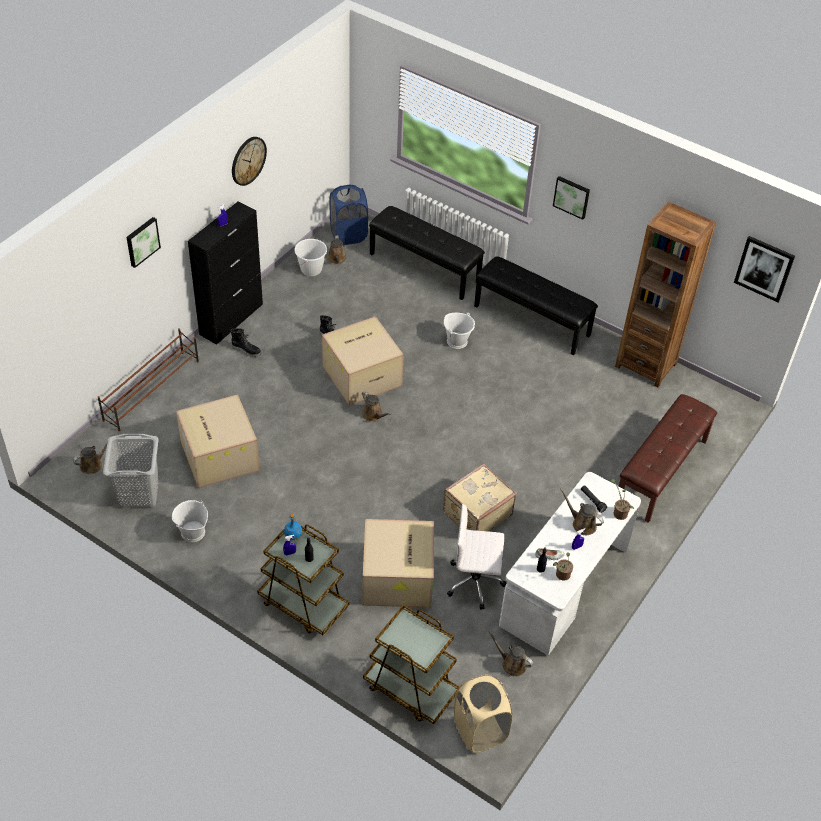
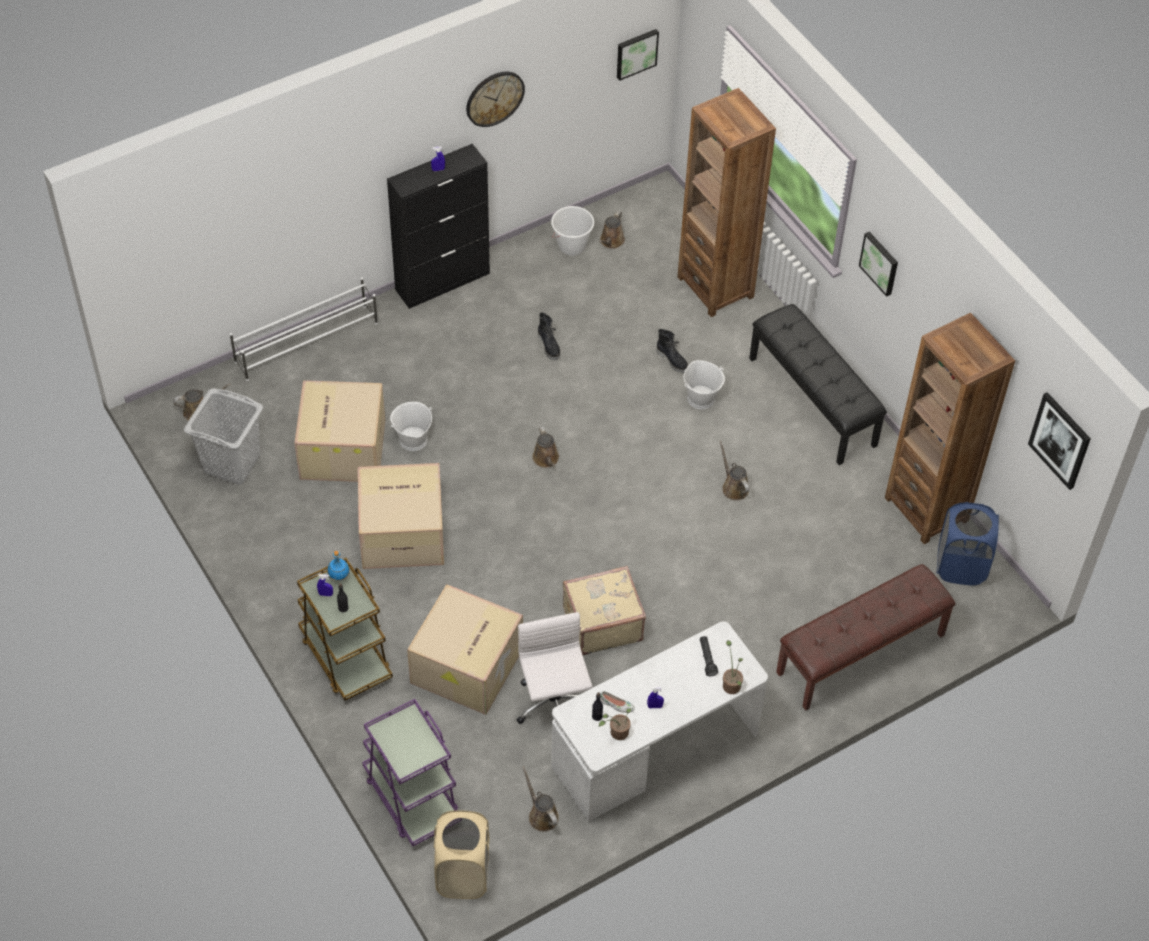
camera: 25 degrees right, 5 degrees up
(142, 241) = (317, 169): picture -> picture (636, 53)
(152, 390) = (307, 342): brown shoe rack -> white shoe rack
(192, 532) = (267, 530): white bucket -> white bucket (412, 440)
(247, 350) = (440, 327): black boot -> black boot (672, 360)
(348, 234) = (643, 212): blue laundry basket -> blue laundry basket (961, 566)
(362, 374) = (561, 403): cardboard box -> cardboard box (403, 532)
(410, 688) = (412, 798): brown cart -> purple cart
(425, 267) = (715, 287): black bench -> brown bookcase
(475, 582) = (554, 705): white office chair -> white office chair turned 45 degrees clockwise
(582, 524) = (677, 681): brown watering can -> brown watering can (733, 487)

